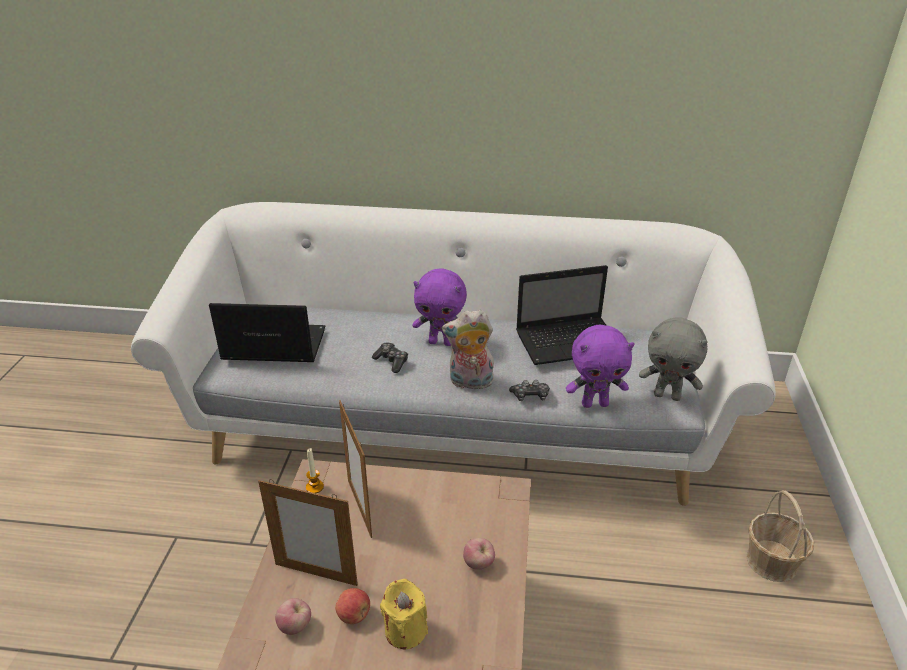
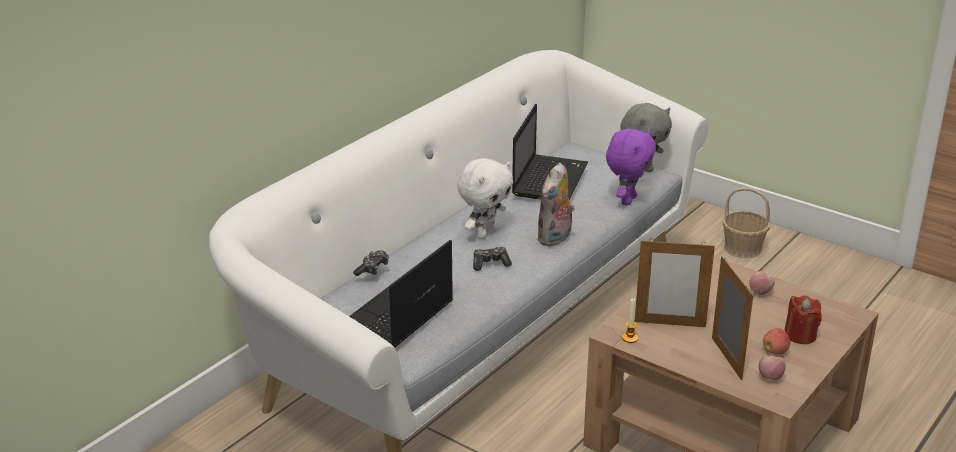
camera: 60 degrees left, 5 degrees down
(316, 574) = (726, 358): picture frame -> picture frame turned 60 degrees counterclockwise
(405, 630) = (800, 335): yellow candle -> red candle
(441, 342) = (485, 233): purple plush toy -> white plush toy
(530, 396) = (596, 220): game controller -> game controller (372, 269)

